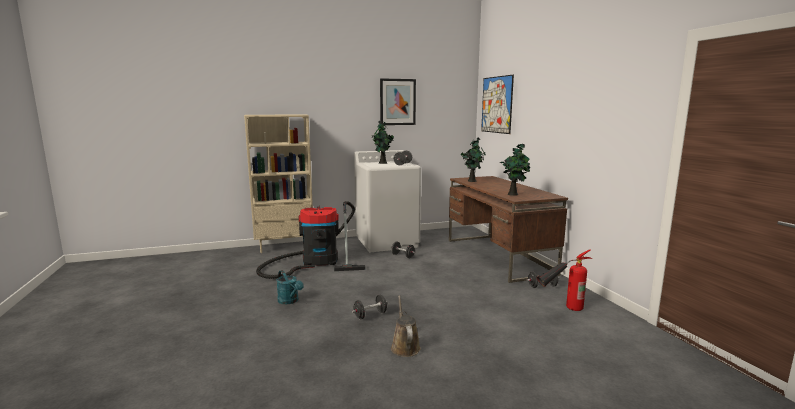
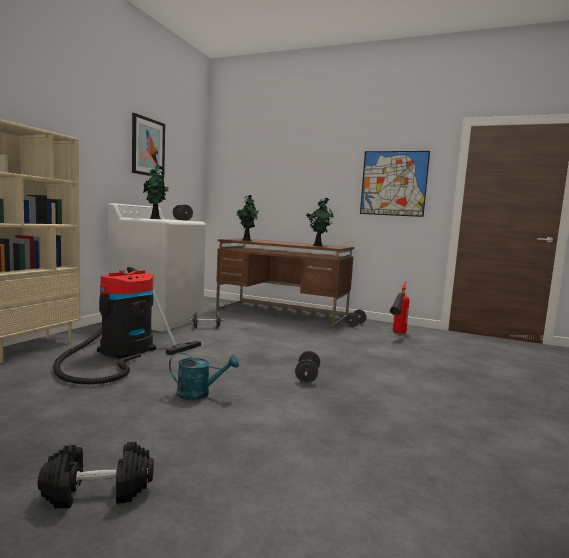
camera: 50 degrees left, 5 degrees down
(168, 327) = (99, 491): none -> black dumbbell
(404, 346) = (389, 386): brown watering can -> none
(496, 104) = (243, 166): picture -> picture (393, 183)

